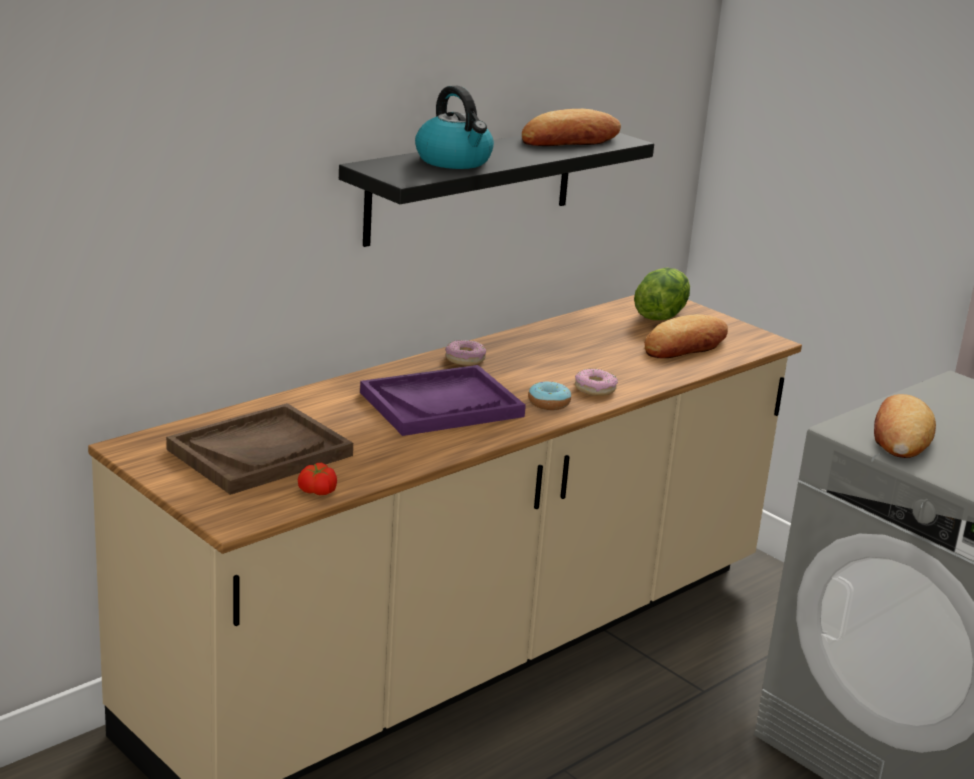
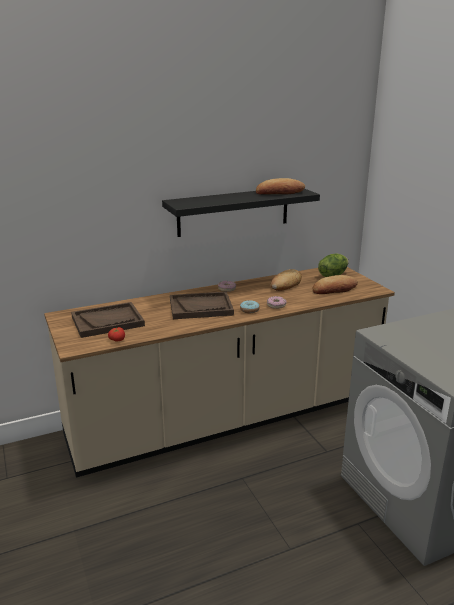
camera: 20 degrees right, 0 degrees up
(441, 404) = (201, 307): purple tray -> brown tray
(454, 161) = (214, 199): kettle -> none
(900, 435) = (403, 337): bread -> bread (286, 284)

